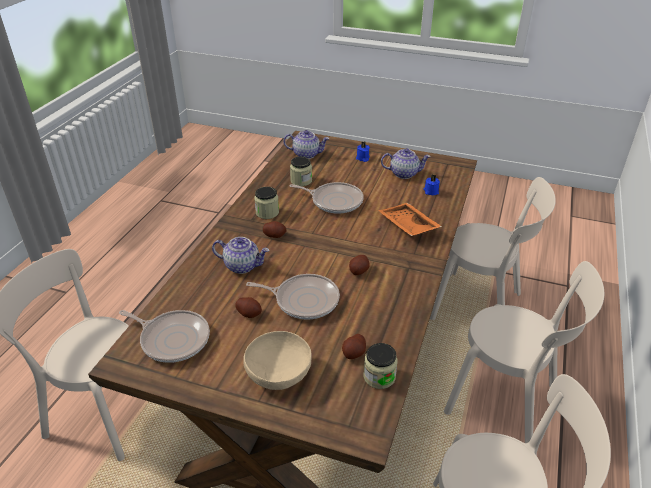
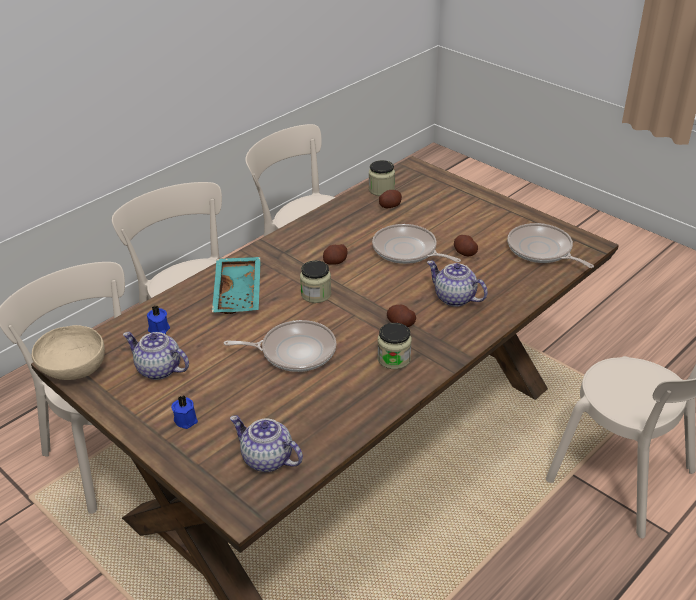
camera: 155 degrees left, 0 degrees up
(279, 373) = (457, 208): beige bowl -> beige bowl (72, 369)
(301, 181) = (315, 401): jar -> jar (316, 294)
(334, 201) = (294, 351): frying pan -> frying pan turned 135 degrees clockwise
(407, 226) = (239, 293): orange tray -> turquoise tray

